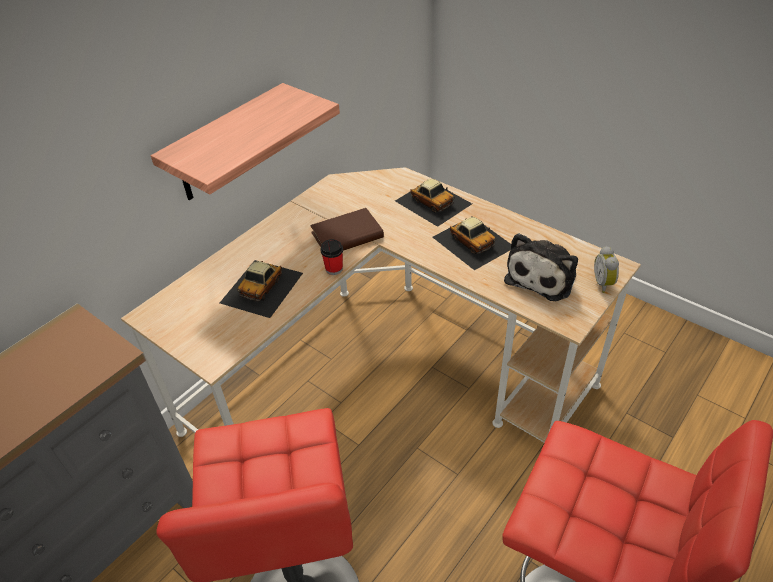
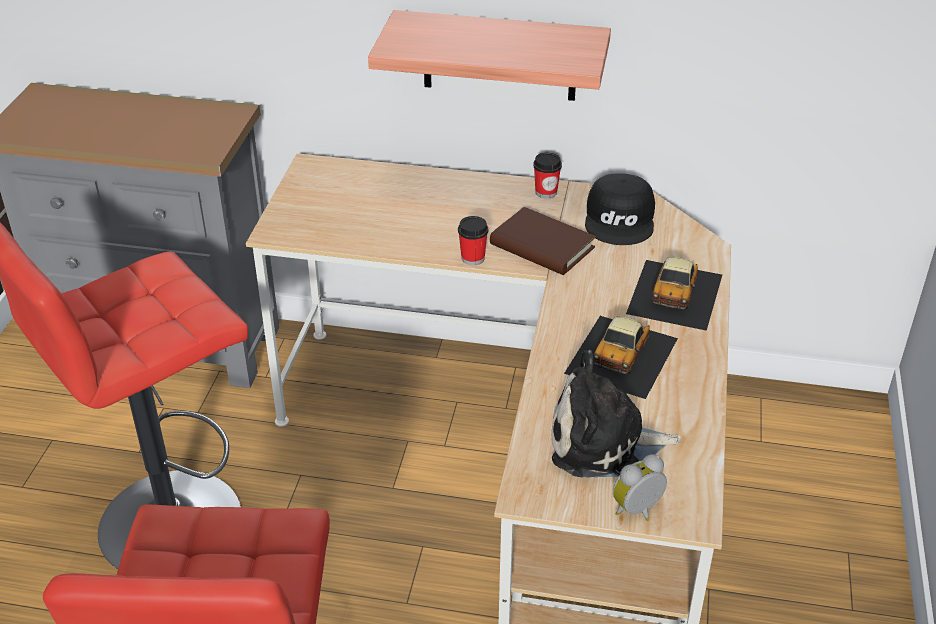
camera: 60 degrees right, 5 degrees down
(262, 287) = (403, 219): toy car -> none
(293, 214) = (546, 192): none -> cup
(348, 195) = (621, 219): none -> black cap

